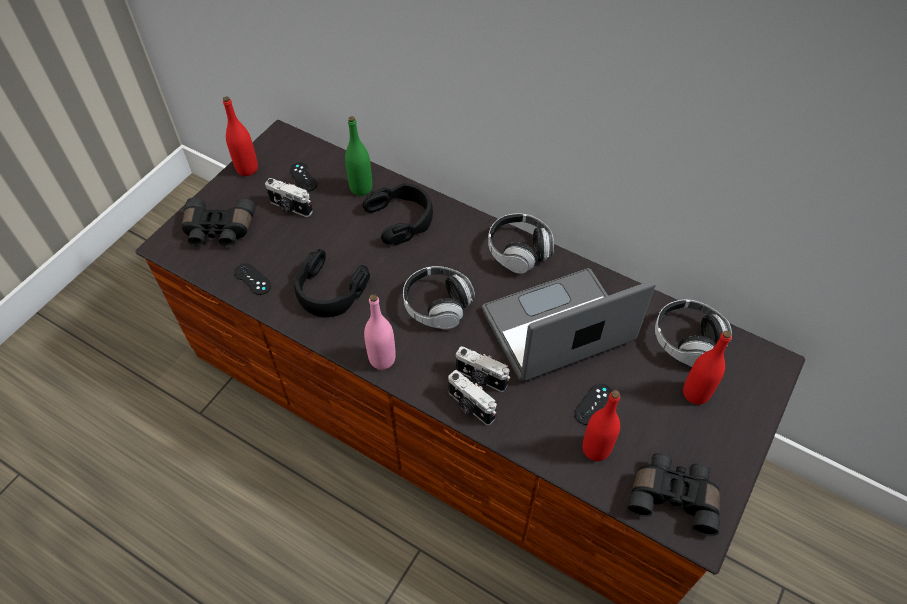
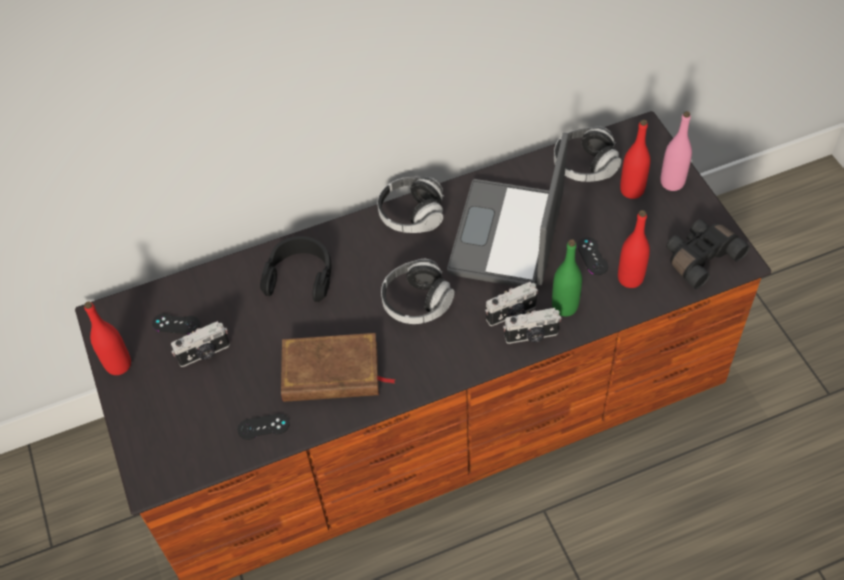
camera: 50 degrees left, 0 degrees up
(218, 231) = (177, 427): black binoculars -> none
(329, 291) = (331, 373): black headphones -> brown book
(361, 188) = (235, 286): green bottle -> green bottle (565, 306)
(382, 359) = (437, 372): pink bottle -> pink bottle (672, 182)

